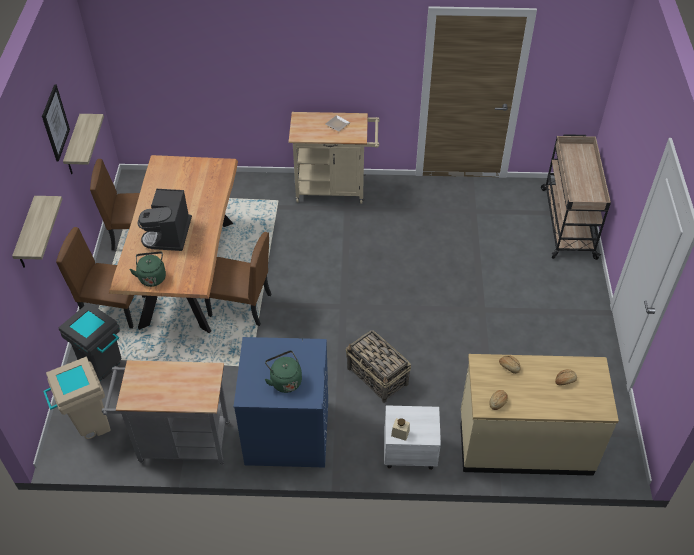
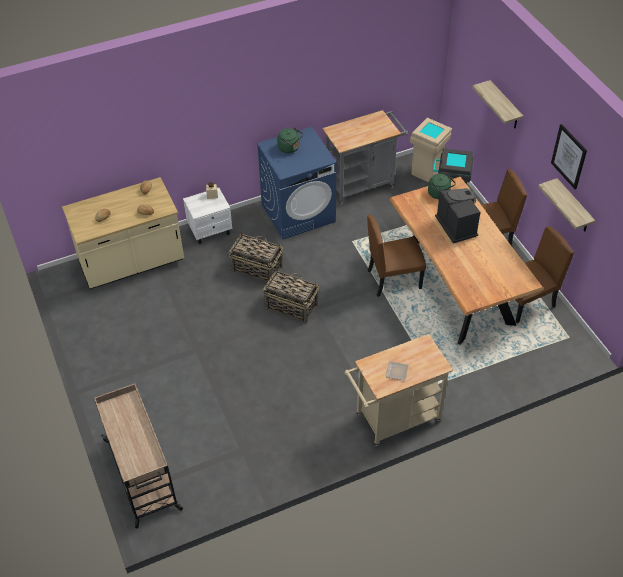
camera: 155 degrees right, 0 degrees up
(364, 318) = (291, 306): none -> basket

